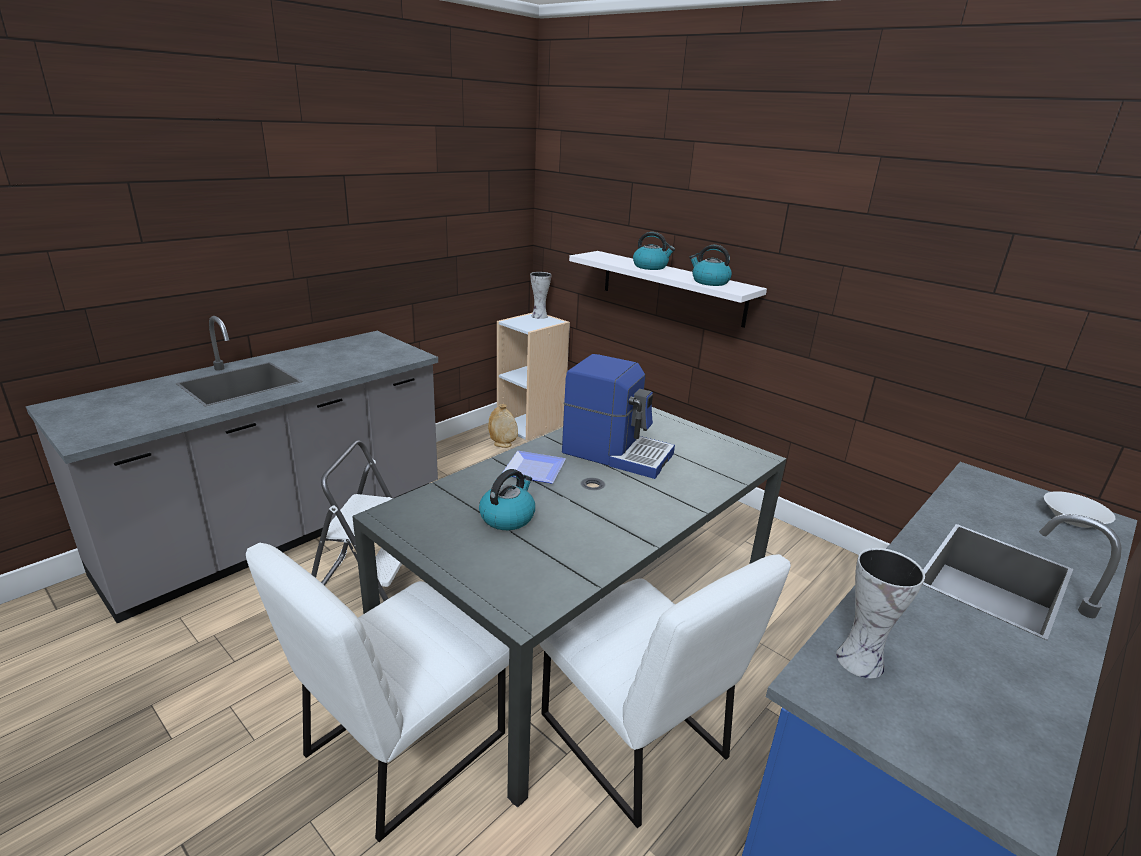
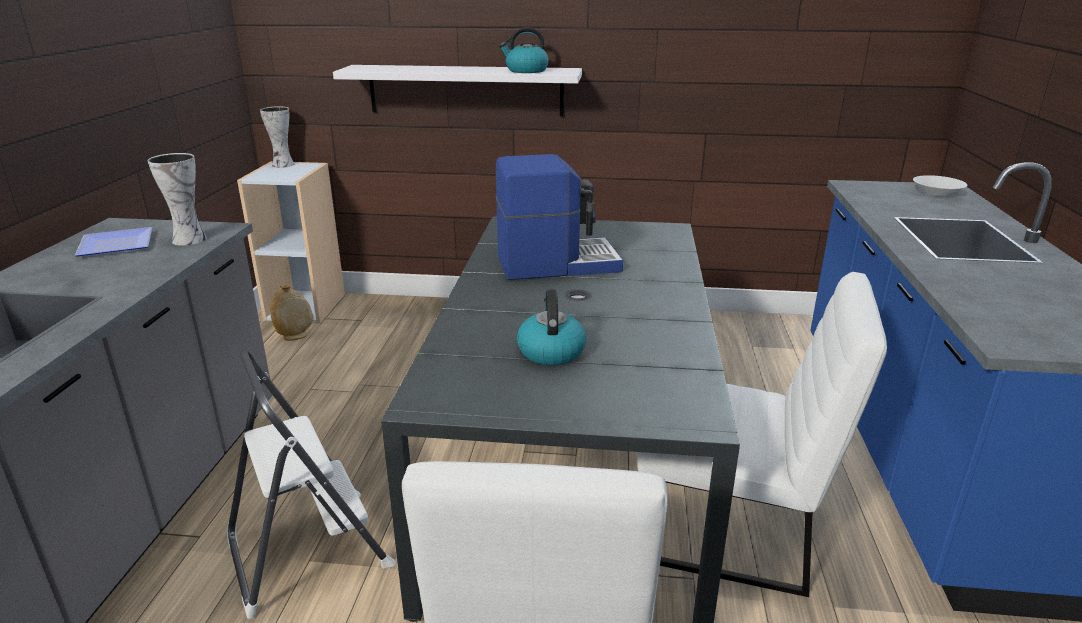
camera: 35 degrees left, 0 degrees up
(531, 470) = (504, 304): plate -> plate (113, 246)
(650, 267) = (442, 68): kettle -> none
(859, 658) = (995, 316): vase -> vase (188, 239)

